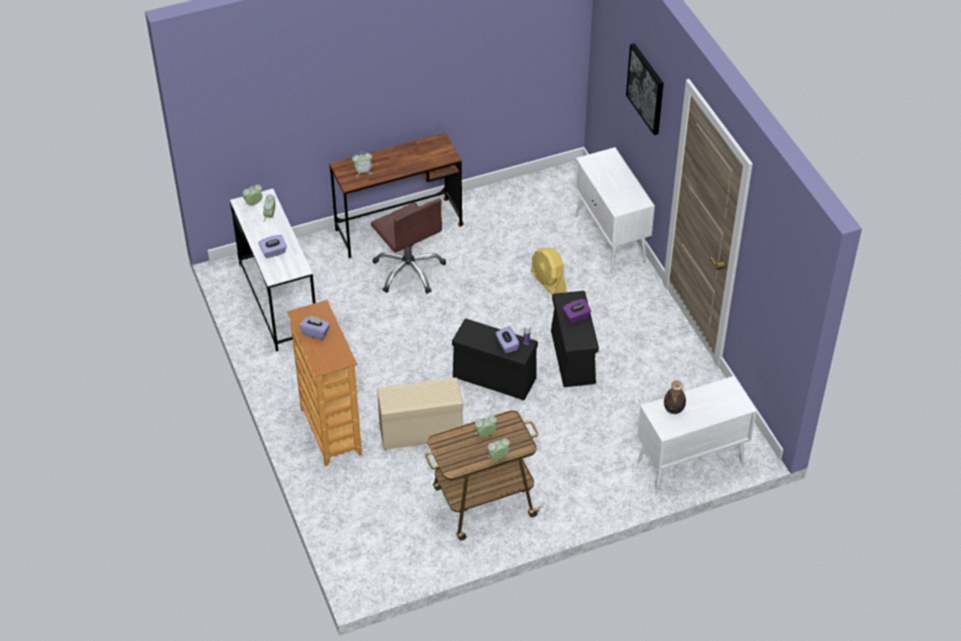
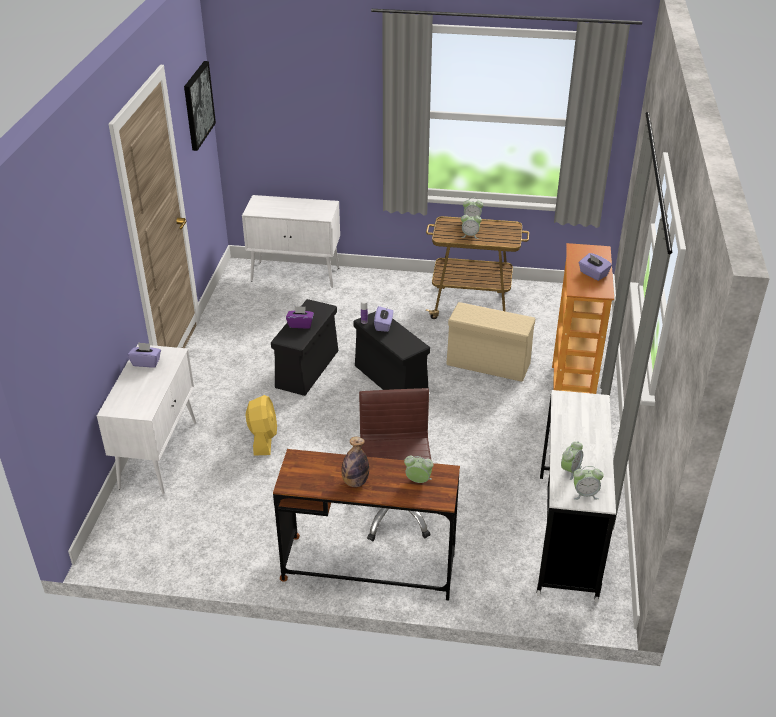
camera: 150 degrees left, 10 degrees down
(273, 252) = (586, 426): purple tissue box -> purple tissue box (146, 362)
(646, 88) = (91, 250): picture -> picture (198, 105)
(673, 409) = (309, 212): bottle -> bottle (355, 482)

